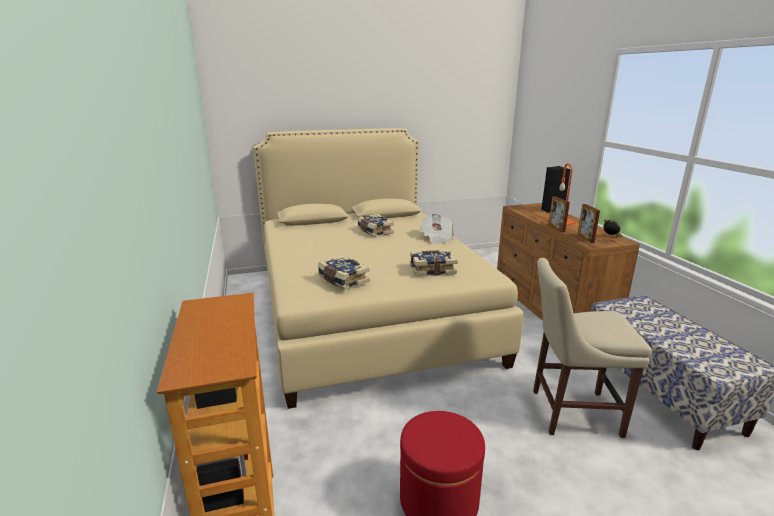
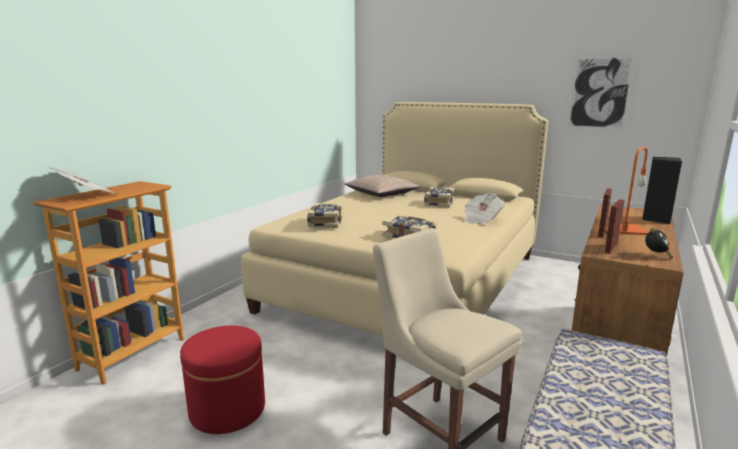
camera: 45 degrees right, 5 degrees down
(205, 347) = (86, 196): none -> newspaper
(306, 234) = (381, 193): none -> pillow
(449, 115) = (599, 92): none -> picture

